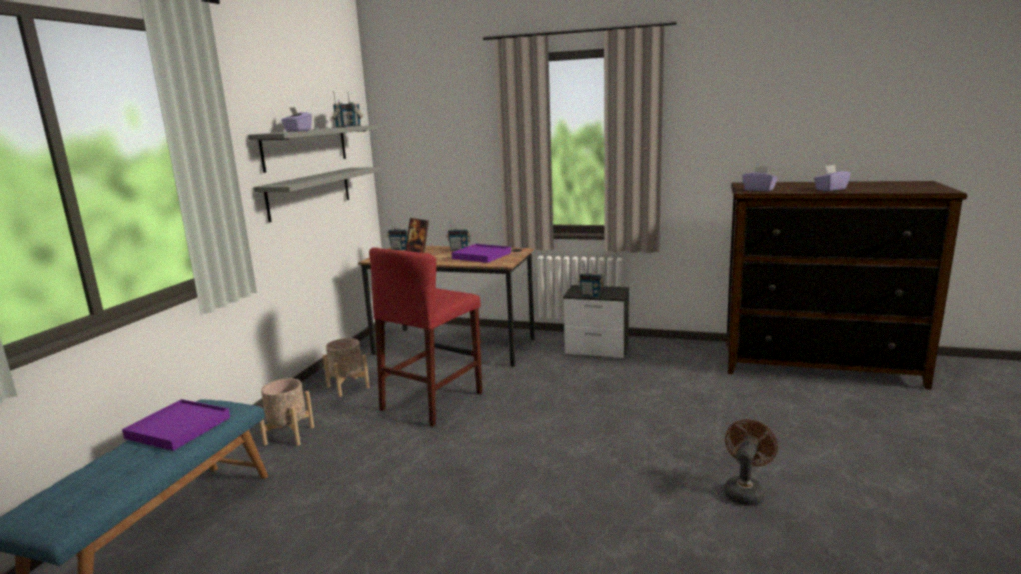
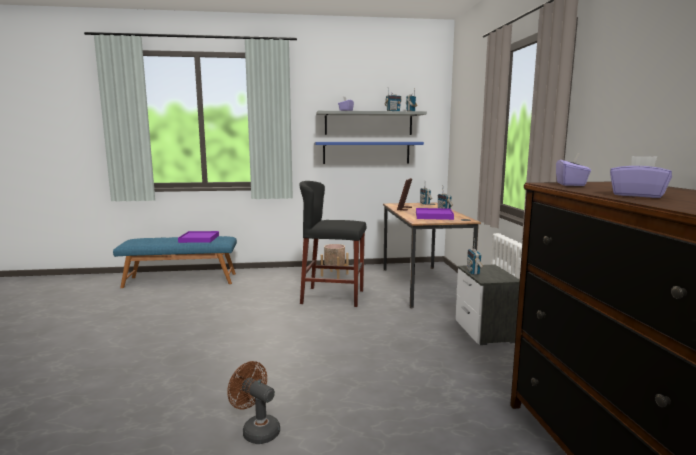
camera: 65 degrees right, 5 degrees down
(289, 435) = (271, 277): beige planter -> none
(310, 193) = (366, 152): grey shelf -> blue shelf
(432, 401) = (333, 297): red stool -> black stool
(745, 491) = (256, 430): brown fan -> brown fan turned 150 degrees counterclockwise

